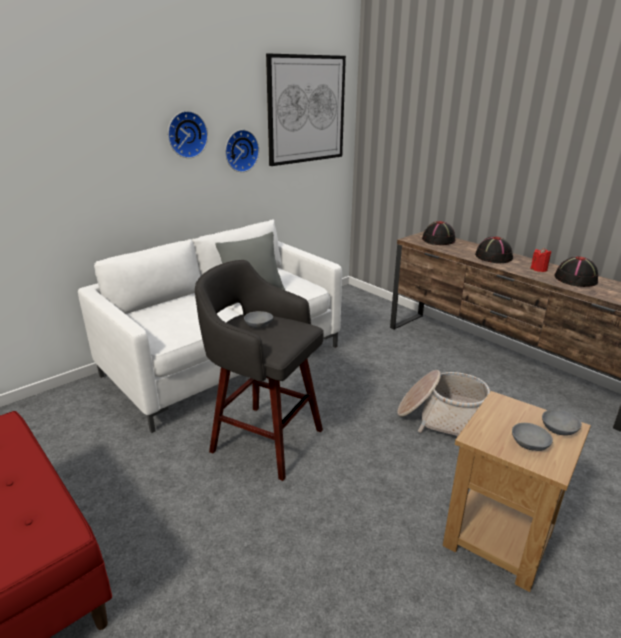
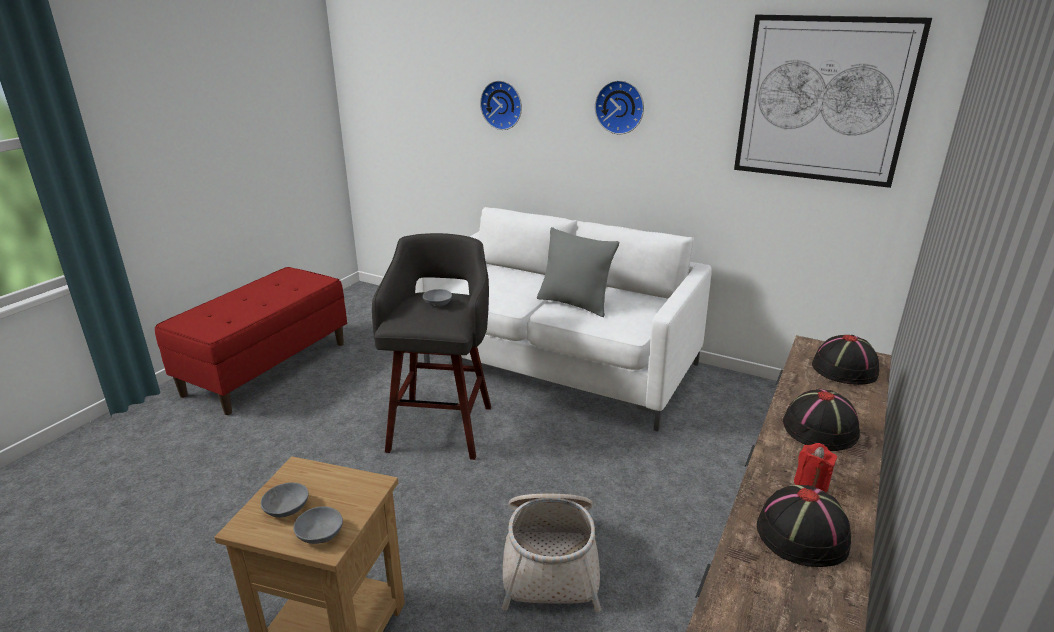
camera: 70 degrees right, 0 degrees up
(240, 150) = (691, 139): wall clock -> wall clock (502, 105)

